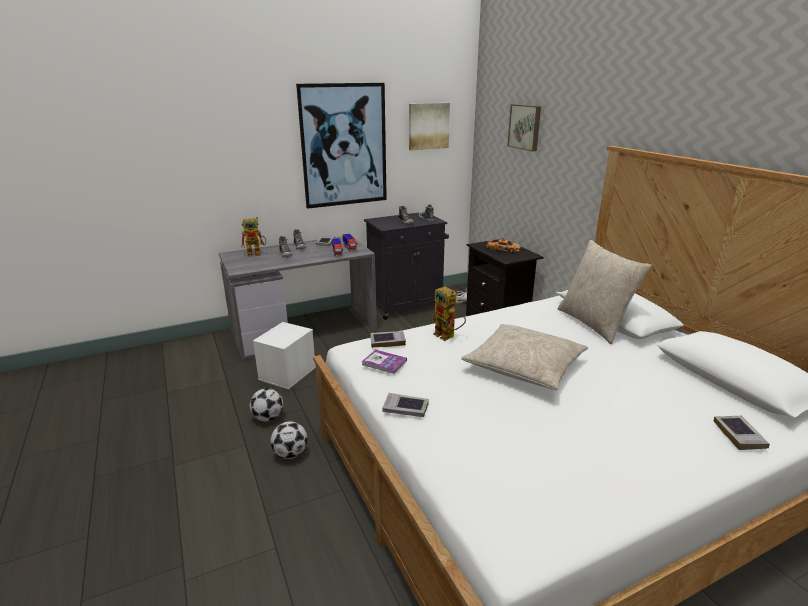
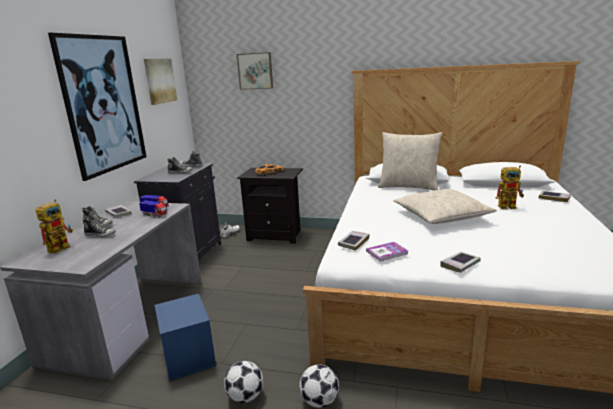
camera: 50 degrees left, 5 degrees down
(287, 374) = (189, 356): white storage box -> blue storage box
(448, 336) = (371, 223): toy robot -> toy robot (510, 206)

